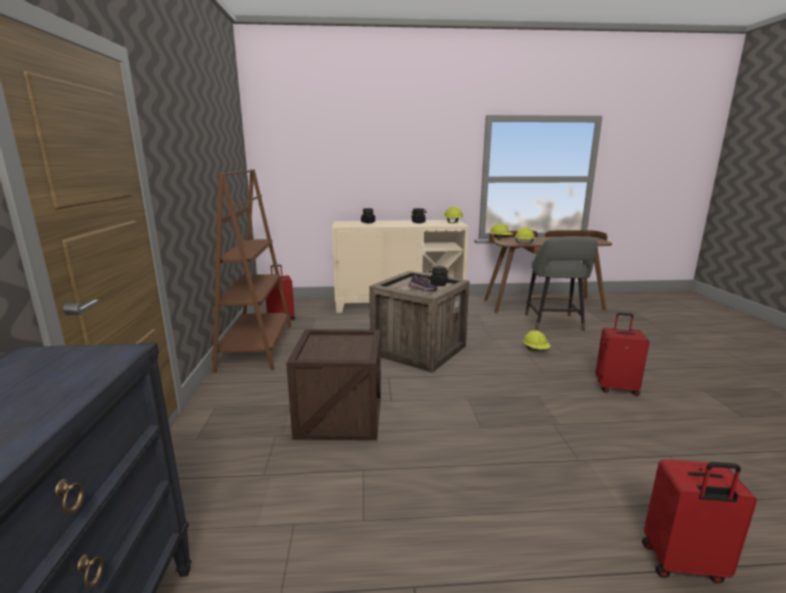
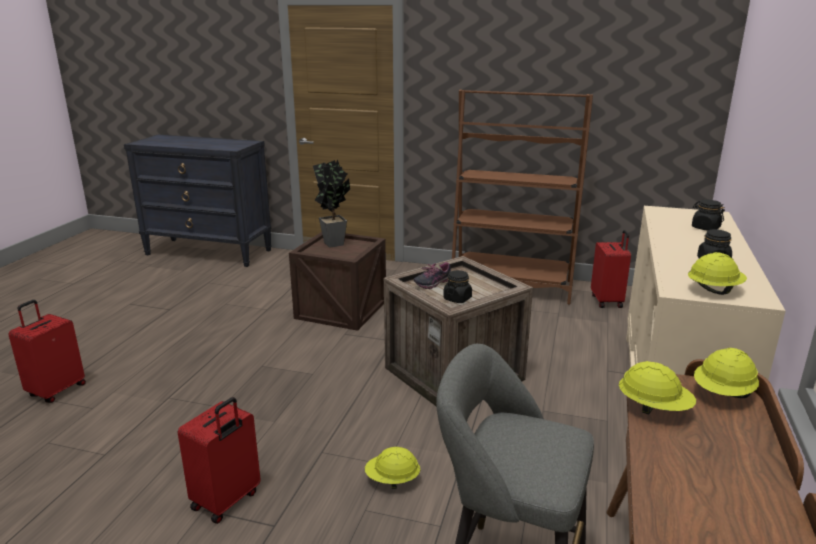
camera: 110 degrees right, 5 degrees up
(319, 353) = (334, 242): none -> potted plant

